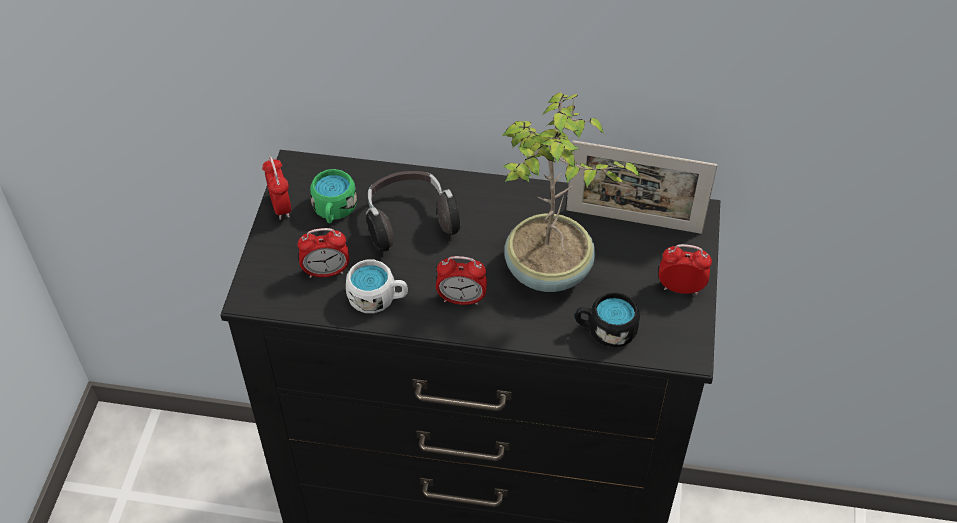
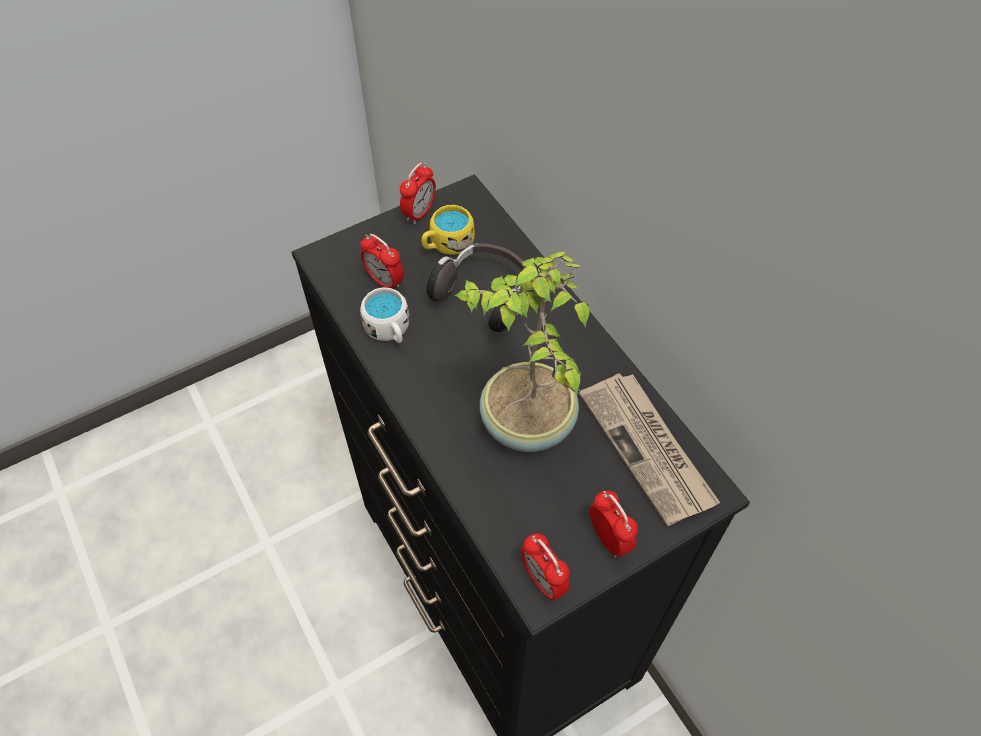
camera: 50 degrees right, 5 degrees up
(334, 211) = (447, 244): green mug -> yellow mug
(461, 299) = (439, 383): alarm clock -> alarm clock (543, 580)
(605, 330) = (504, 509): black mug -> none
(633, 221) = (647, 448): picture frame -> newspaper

